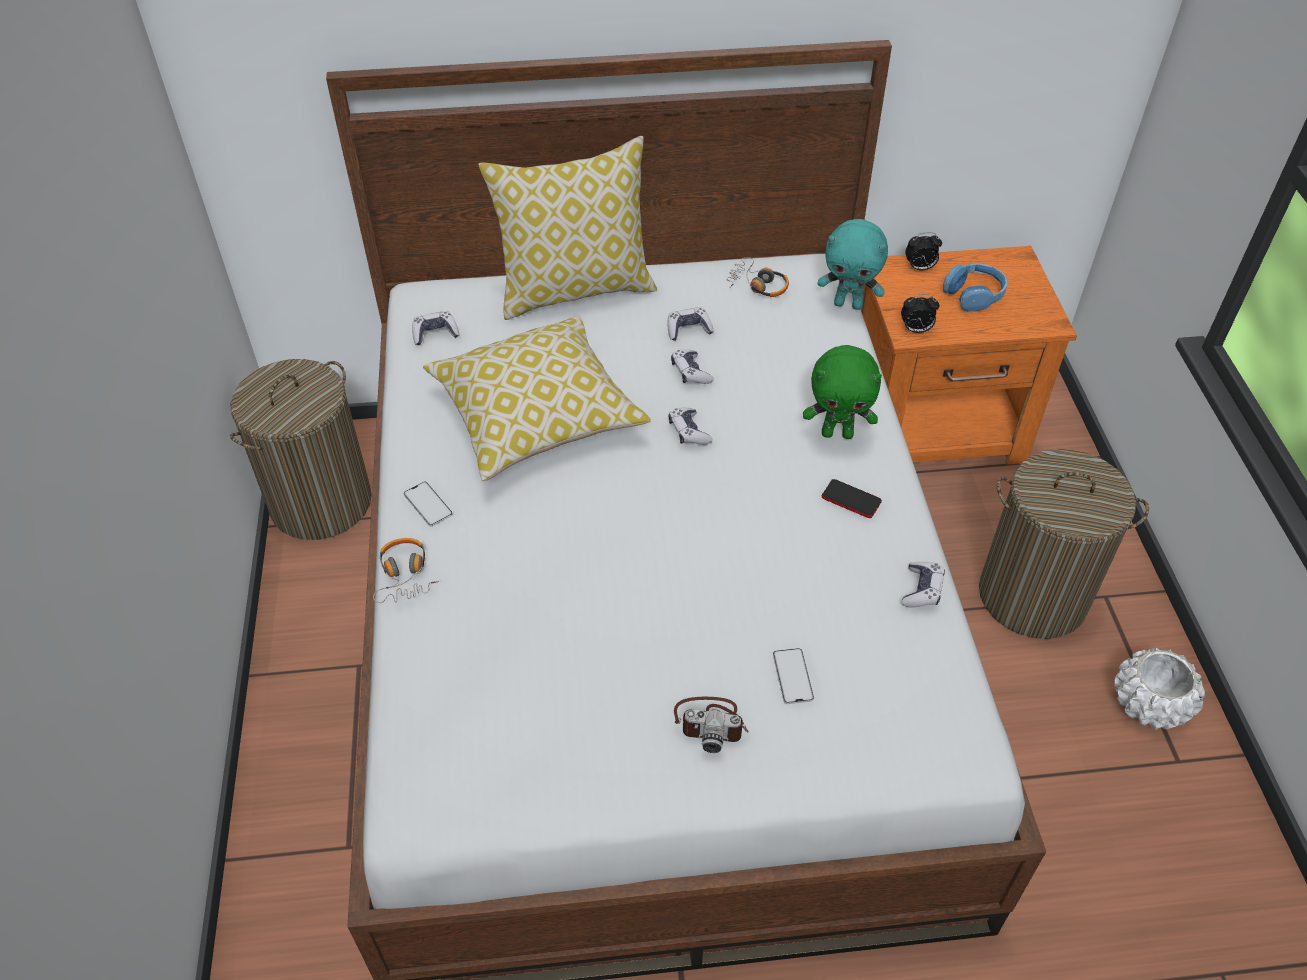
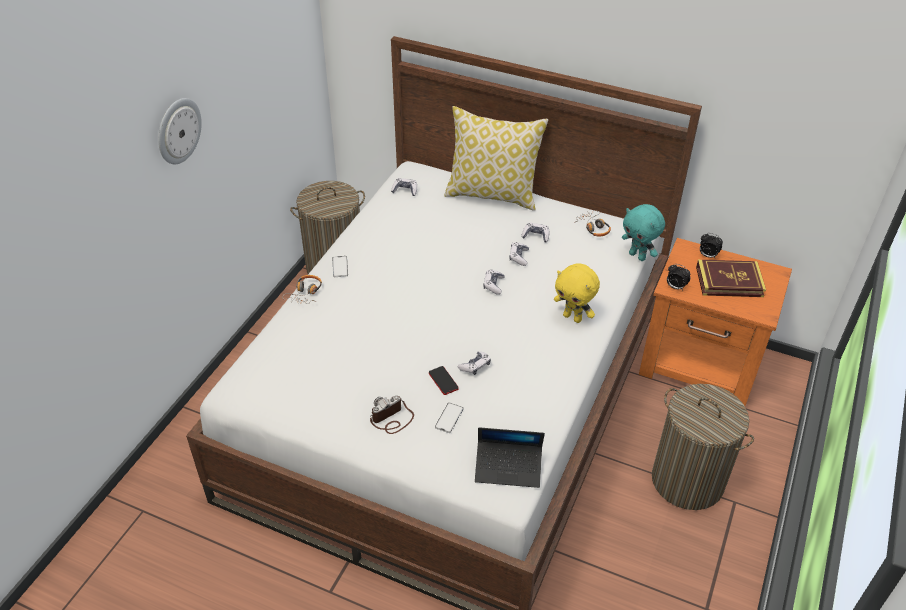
camera: 30 degrees right, 5 degrees down
(69, 377) = (178, 130): none -> wall clock
(536, 416) = (423, 247): pillow -> none
(711, 723) = (392, 419): camera -> camera turned 105 degrees clockwise
(837, 433) = (573, 317): green plush toy -> yellow plush toy
(851, 499) = (551, 351): phone -> phone (443, 381)
(922, 590) = (551, 410): game controller -> game controller (475, 366)
(937, 712) = (508, 468): none -> laptop
(974, 294) = (729, 282): blue headphones -> book
(1150, 704) = (714, 571): white planter -> none

